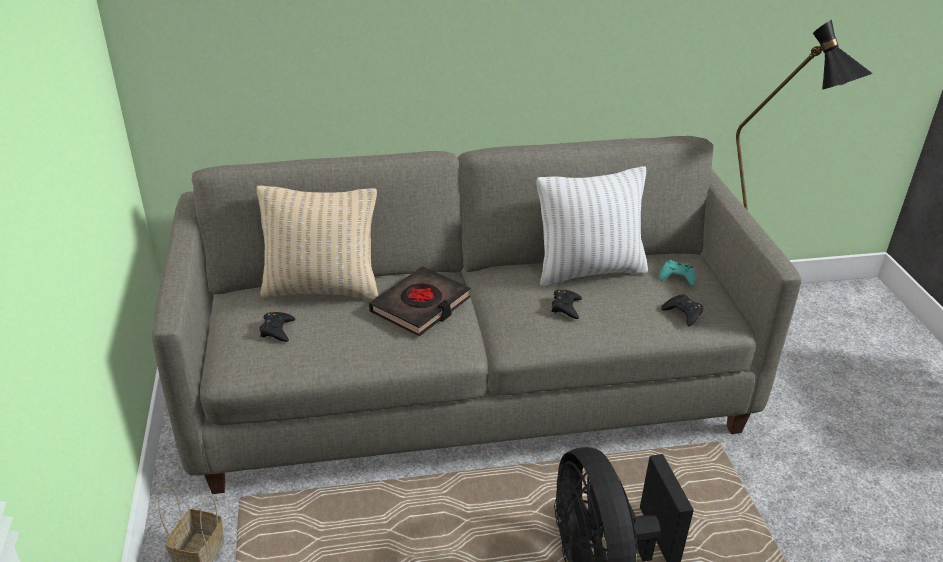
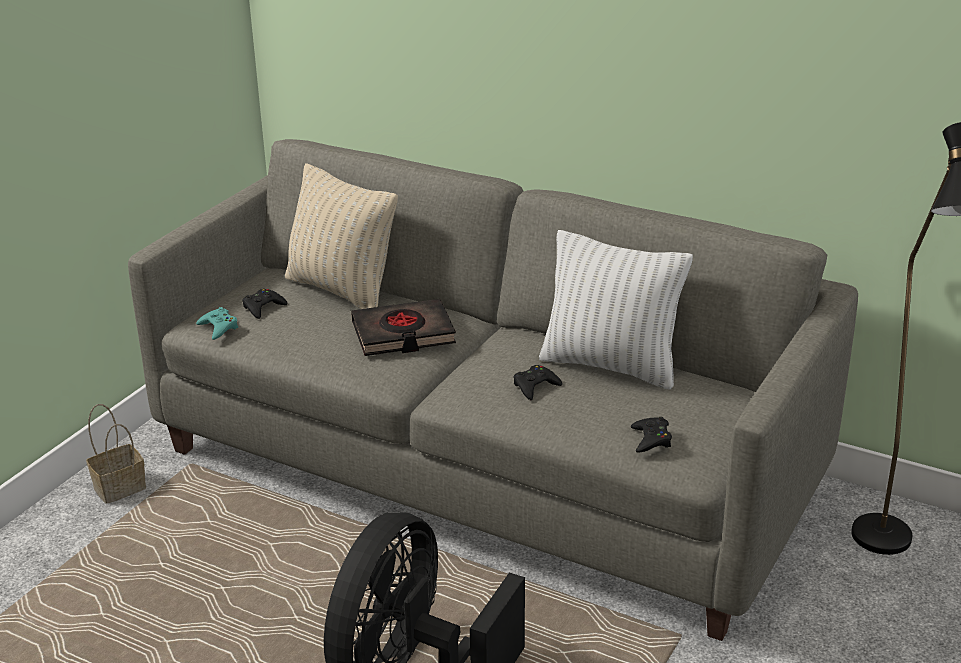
camera: 40 degrees right, 5 degrees down
(677, 276) = (700, 406): turquoise game controller -> turquoise game controller (218, 327)

